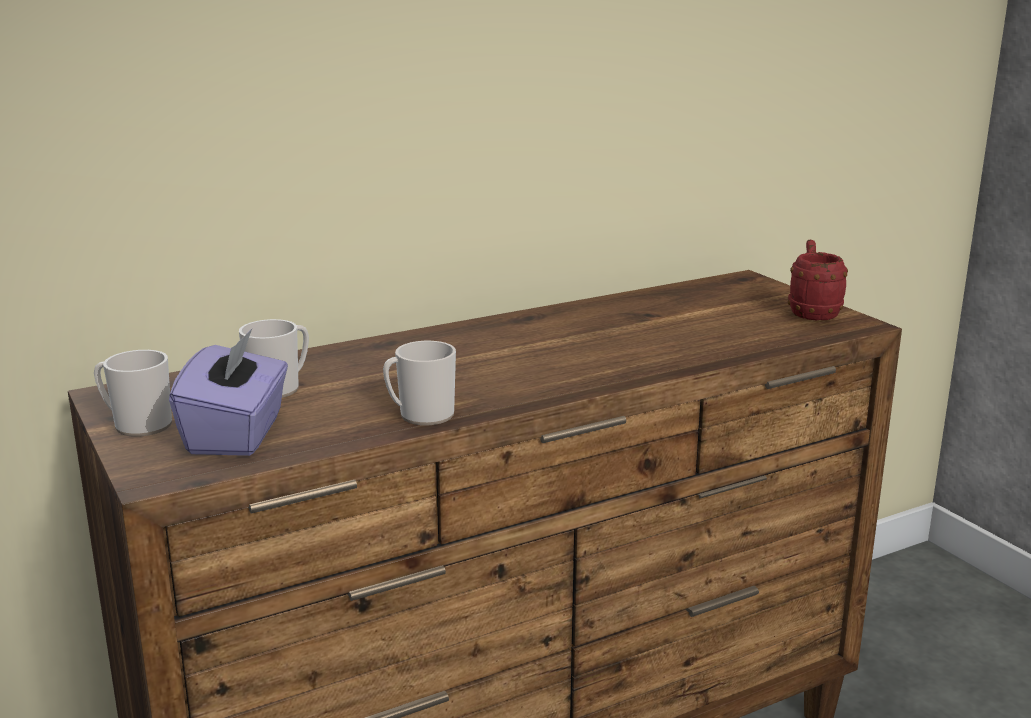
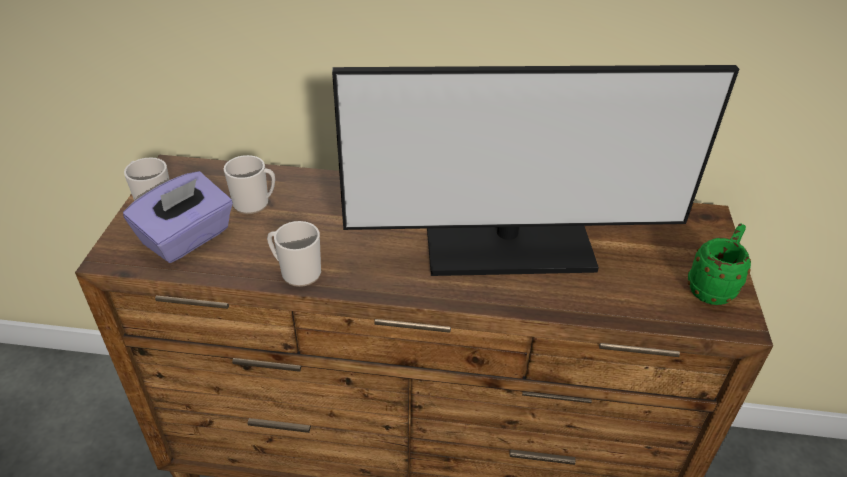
camera: 35 degrees right, 20 degrees up
(610, 340) = (509, 248): none -> monitor
(812, 312) = (713, 287): red mug -> green mug

